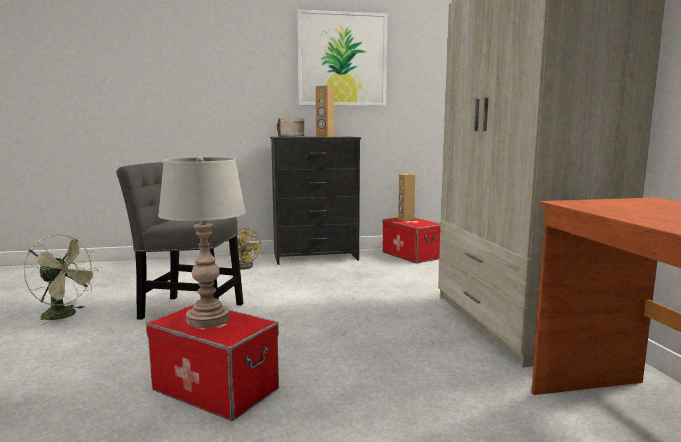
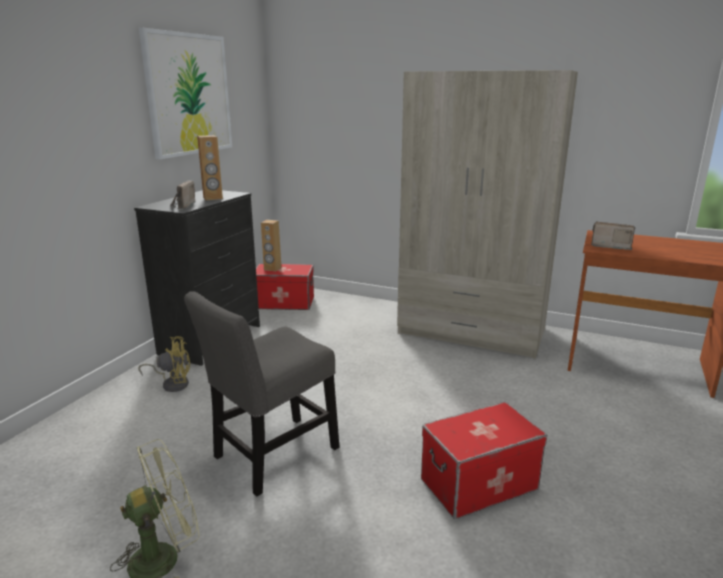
camera: 55 degrees left, 10 degrees up
(208, 319) = (476, 429): grey table lamp -> none
(601, 204) = (610, 246): none -> radio

